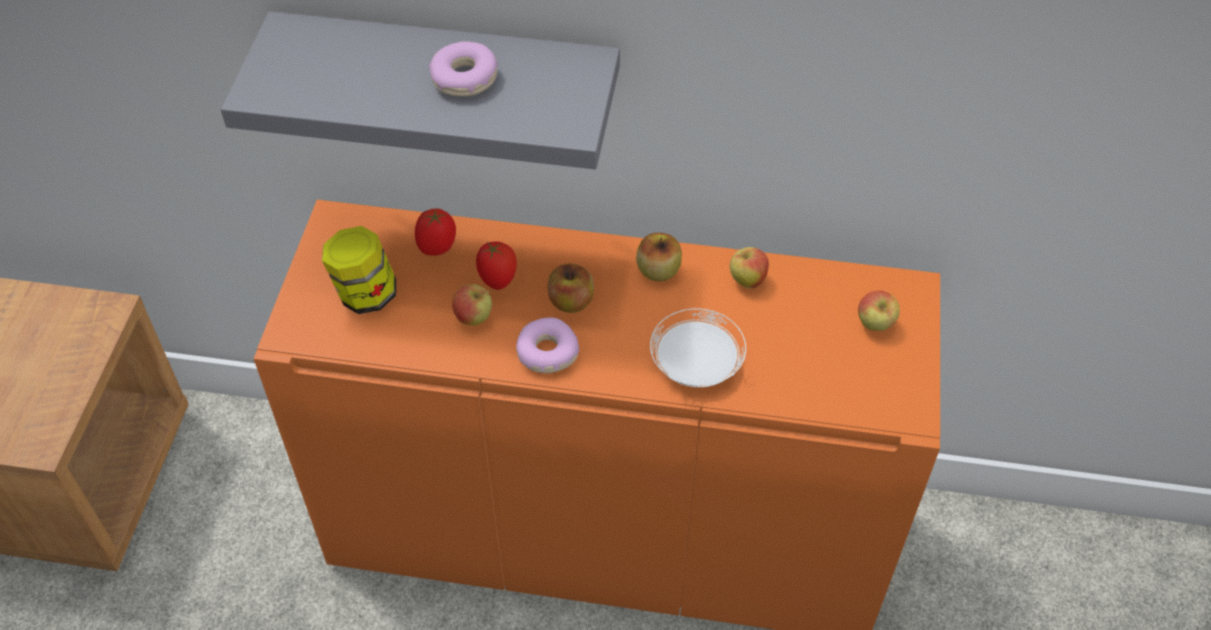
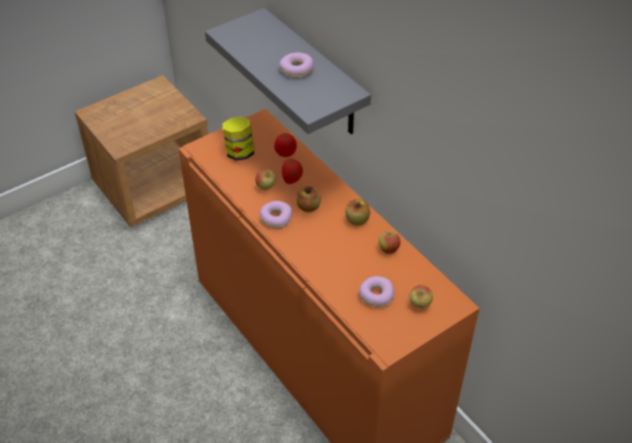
camera: 45 degrees right, 5 degrees down
(695, 364) = (325, 264): white plate -> none
(810, 355) = (376, 295): none -> donut

